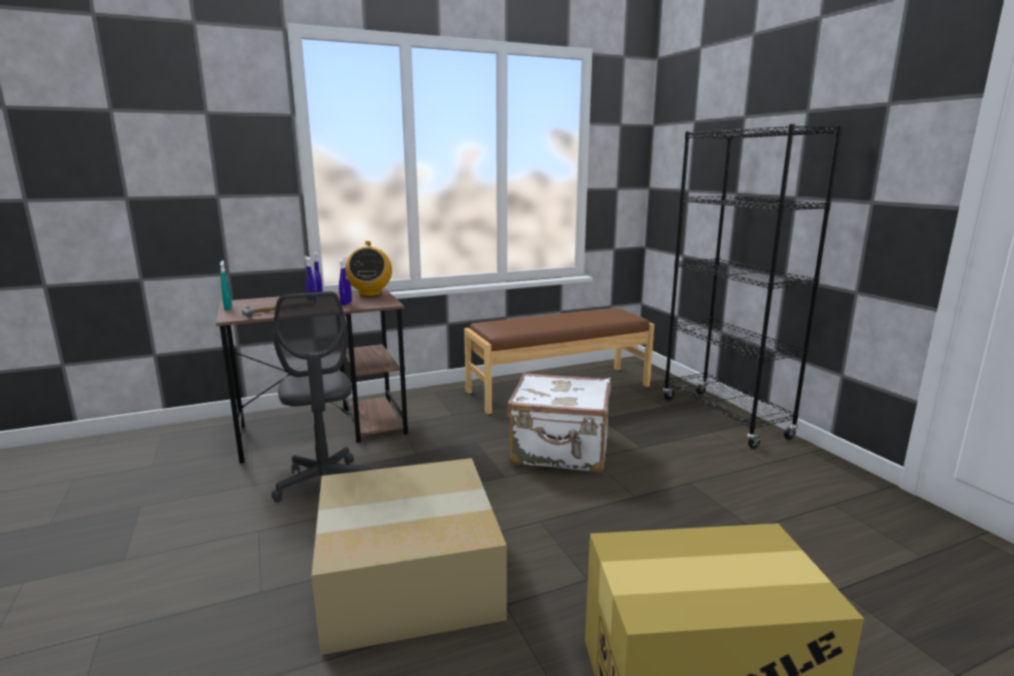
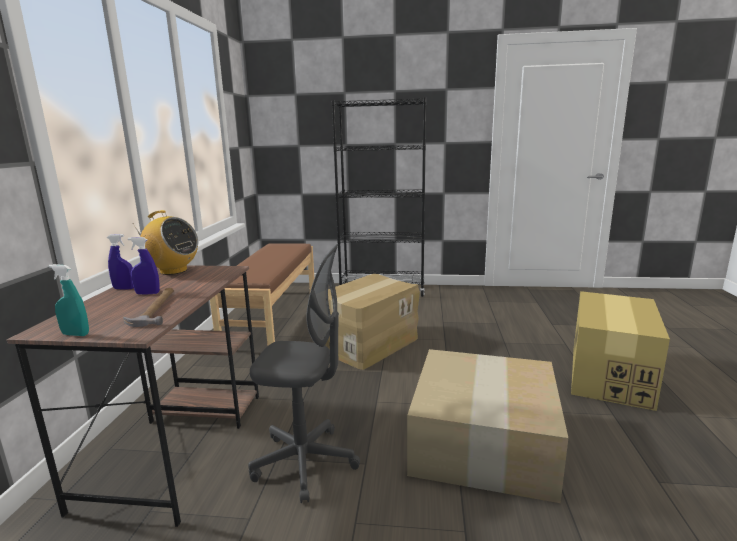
camera: 60 degrees left, 0 degrees up
(346, 304) = (195, 282): blue spray bottle -> none
(560, 452) = (368, 344): white suitcase -> cardboard box

